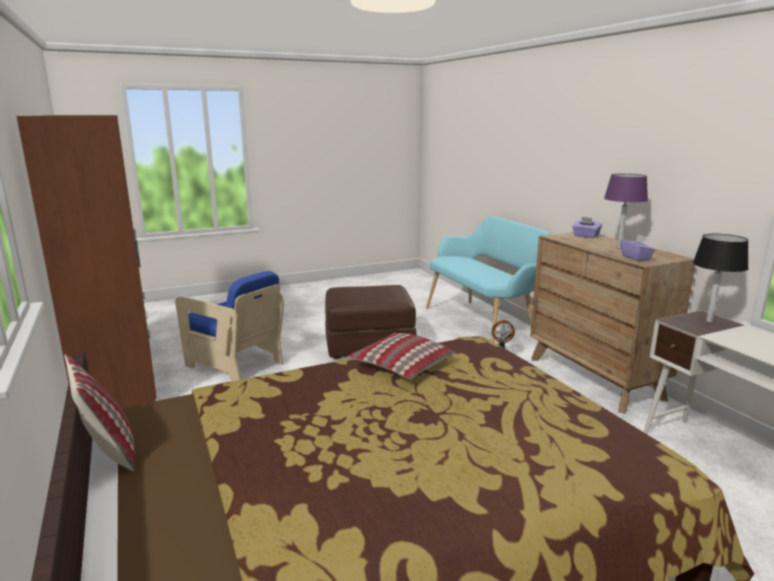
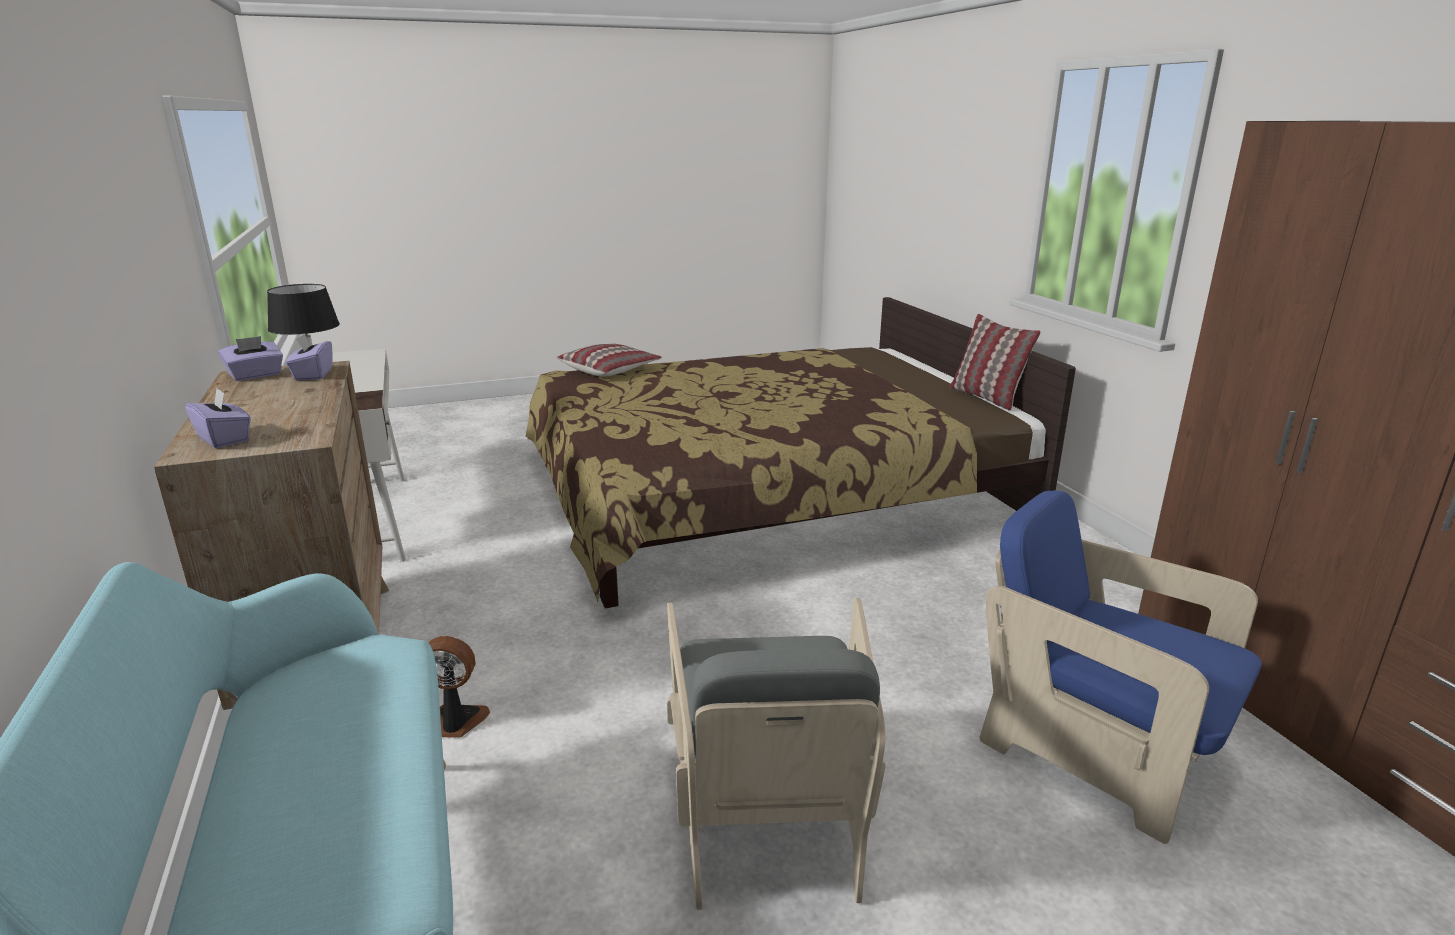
camera: 175 degrees left, 5 degrees up
(369, 344) = (768, 817): brown ottoman -> grey armchair
(402, 366) = (735, 432): pillow -> pillow (610, 370)
(619, 248) = (269, 397): purple table lamp -> none
(665, 257) = (256, 375): none -> purple tissue box

